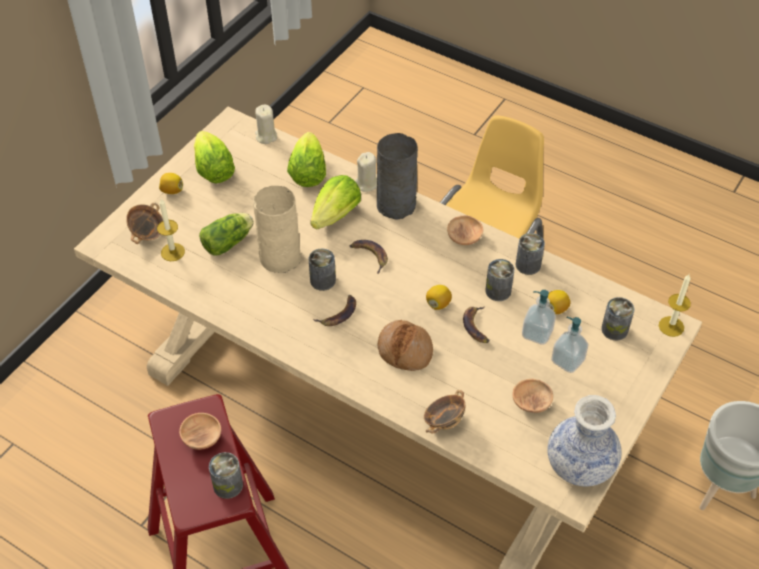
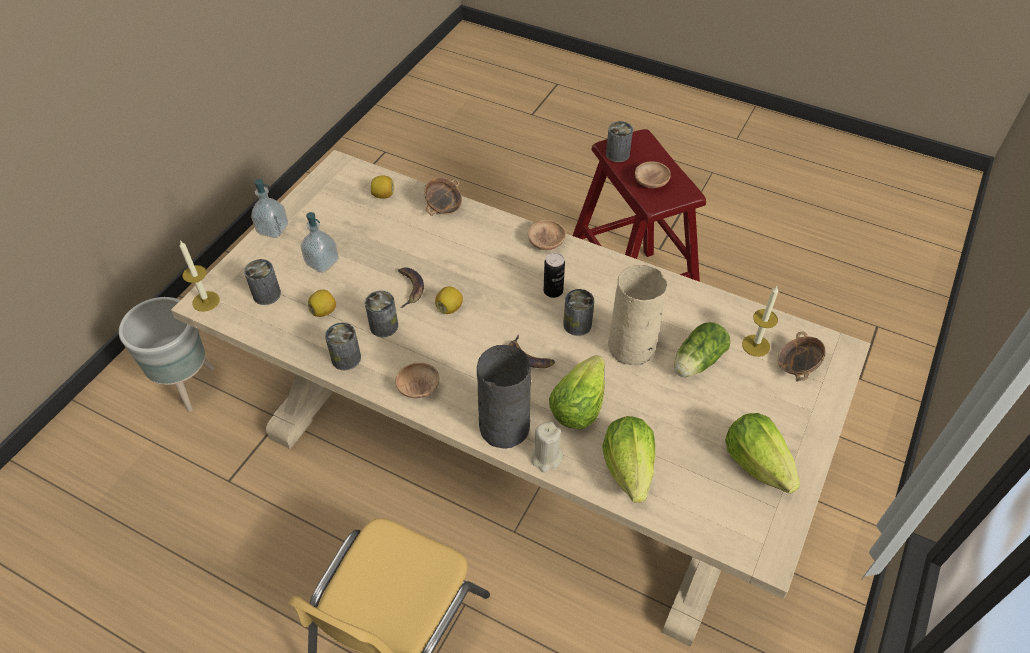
camera: 175 degrees right, 0 degrees up
(172, 191) = (797, 427): lemon -> lemon (383, 195)
(266, 136) = (706, 531): beige candle -> none
(339, 314) = (553, 291): banana -> can
(405, 350) = (482, 261): bread -> none
(531, 402) = (363, 226): brown bowl -> brown bowl (546, 243)
(537, 333) = (348, 285): soap dispenser -> soap dispenser (273, 229)
(580, 464) = (329, 185): vase -> none

